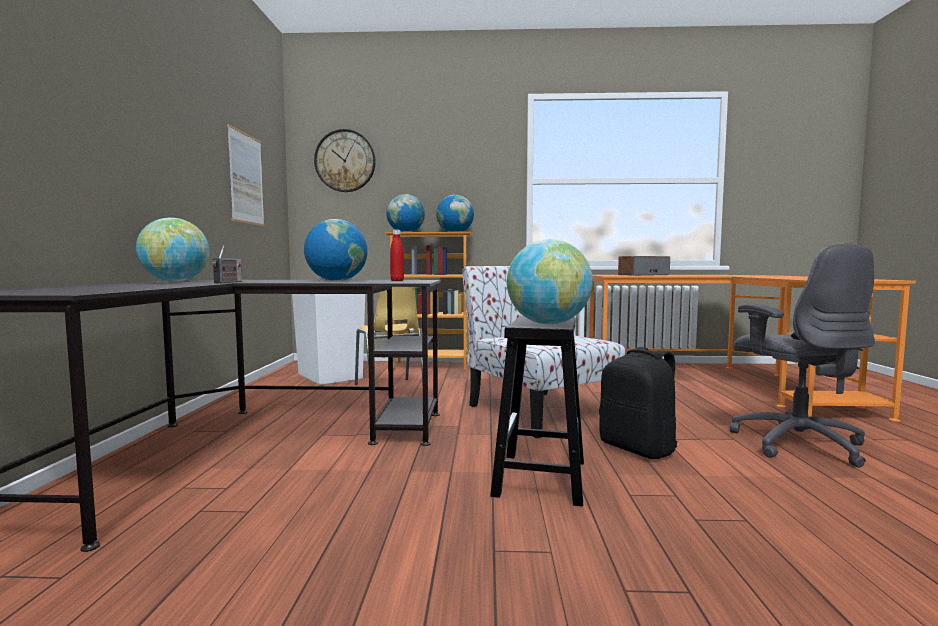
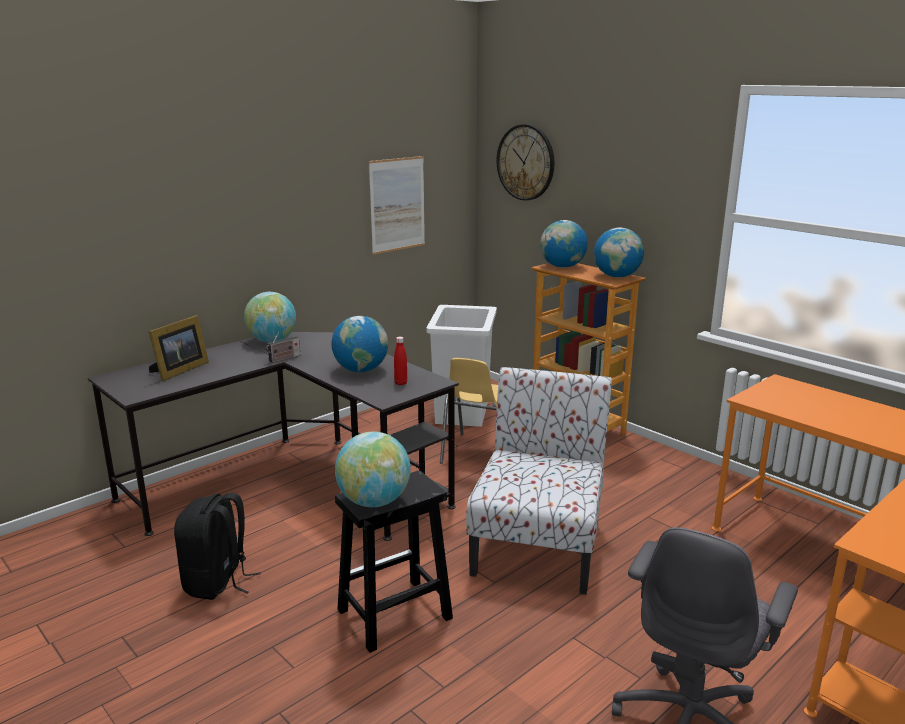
camera: 45 degrees right, 15 degrees up
(91, 287) = (178, 370): none -> picture frame
(639, 449) = (523, 633): black backpack -> black backpack (218, 582)
(643, 275) = (823, 406): speaker -> none

